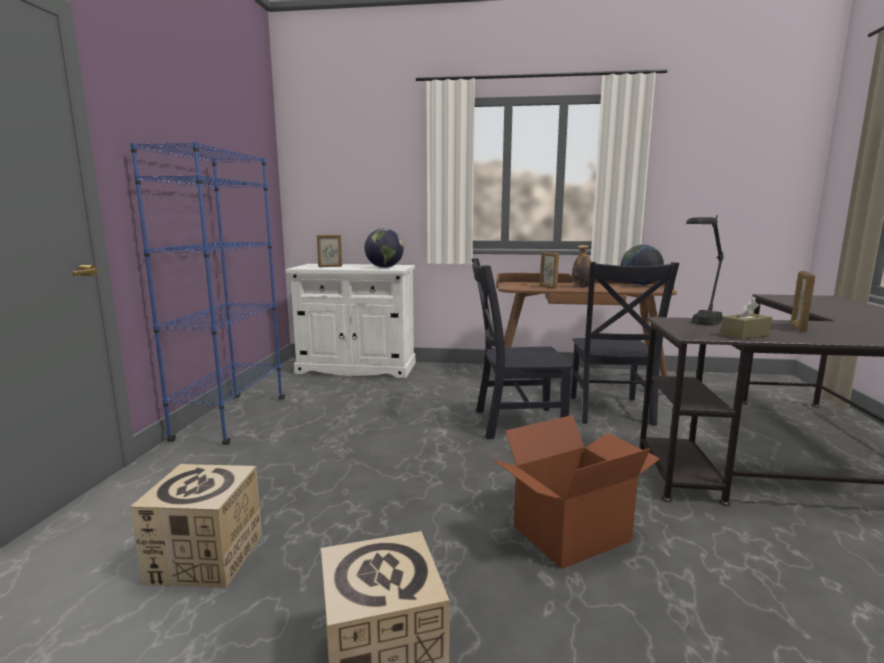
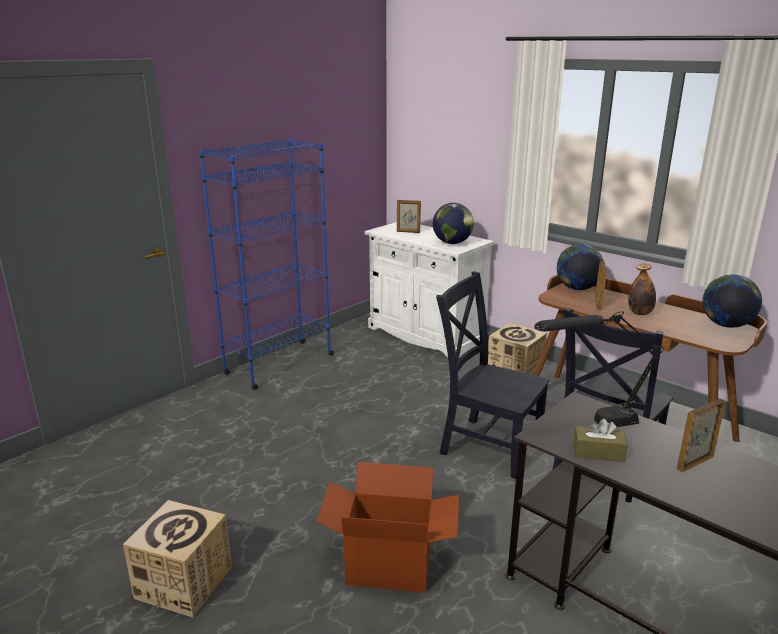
camera: 35 degrees right, 10 degrees up
(206, 558) = (168, 475): cardboard box -> cardboard box (515, 371)
(516, 283) = (577, 289): none -> globe

